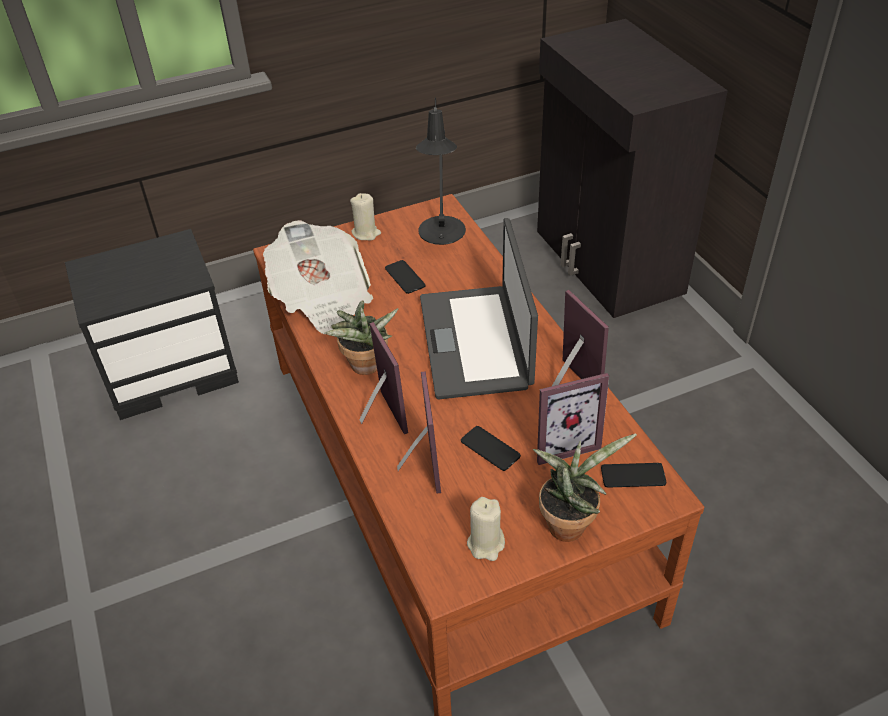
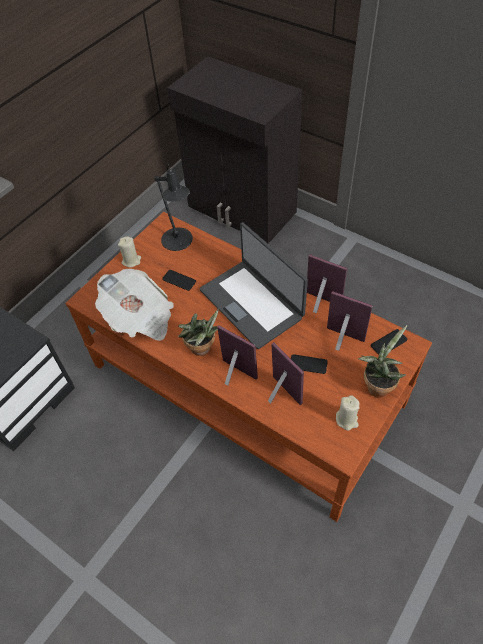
camera: 30 degrees left, 10 degrees up
(562, 442) = (342, 341): picture frame -> picture frame turned 105 degrees counterclockwise

